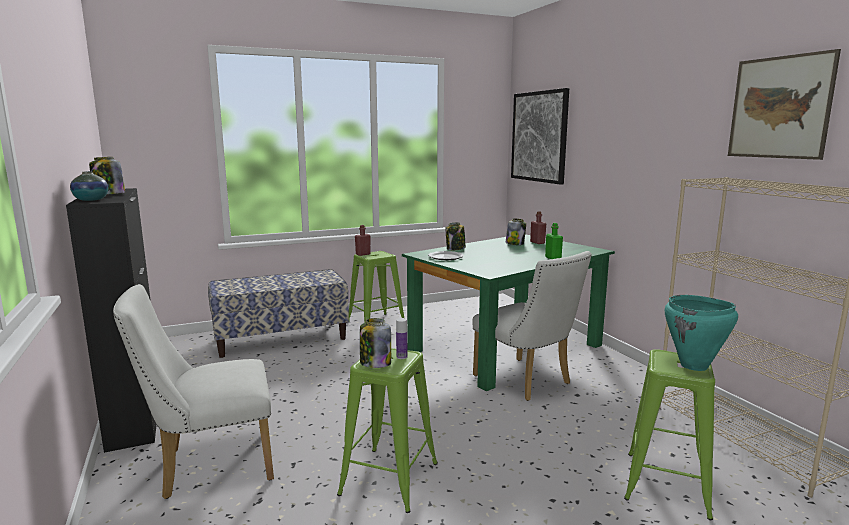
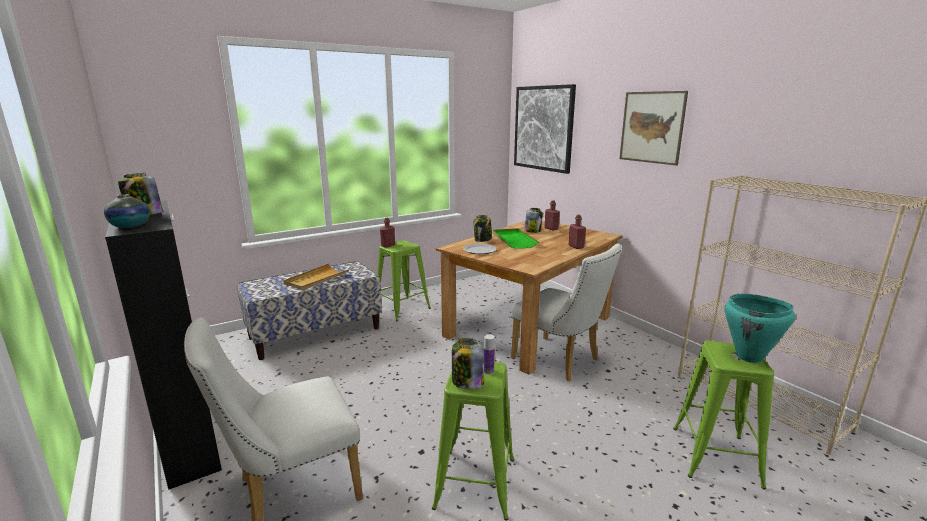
camera: 10 degrees left, 5 degrees up
(284, 282) = (316, 279): none -> beige tray
(488, 250) = (513, 240): none -> green tray
(505, 347) = (529, 325): green dining table -> brown dining table
(553, 258) = (576, 246): green bottle -> red bottle
(779, 107) = (795, 114): picture -> picture (651, 127)

